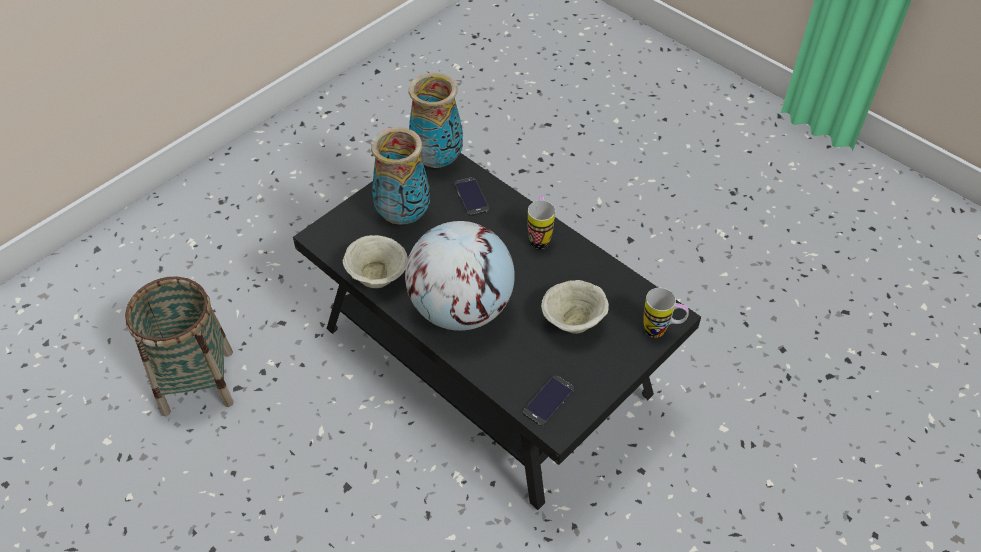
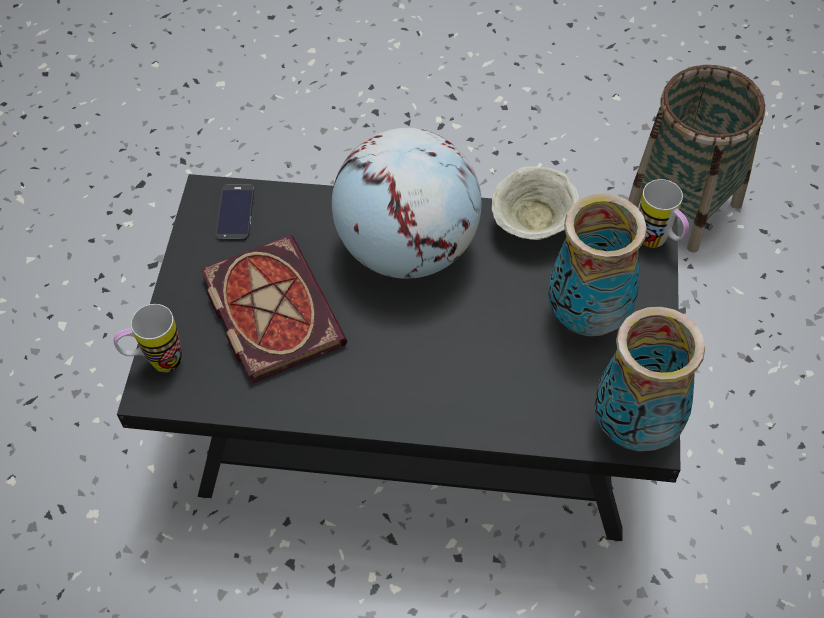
camera: 145 degrees right, 5 degrees up
(471, 197) = (533, 399): phone -> none
(539, 236) = (396, 397): mug -> mug (658, 243)
(573, 323) = (268, 309): beige bowl -> book

